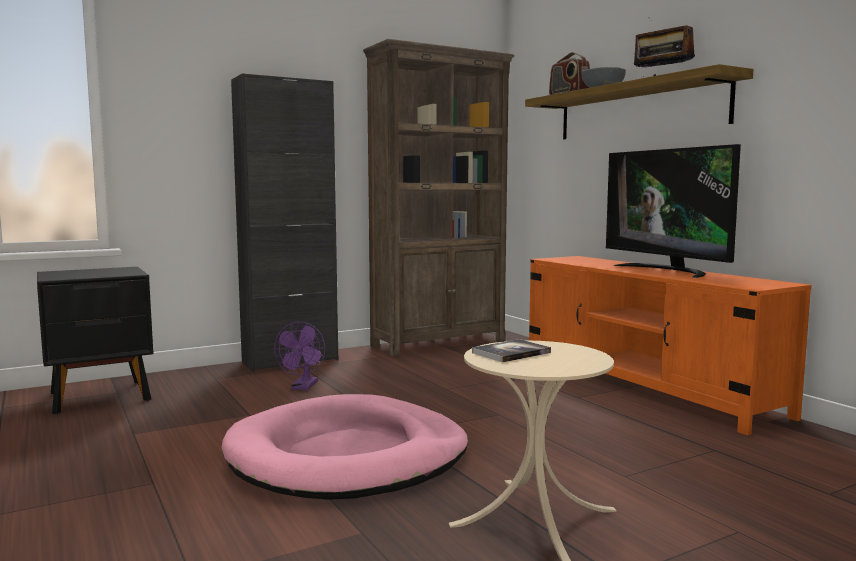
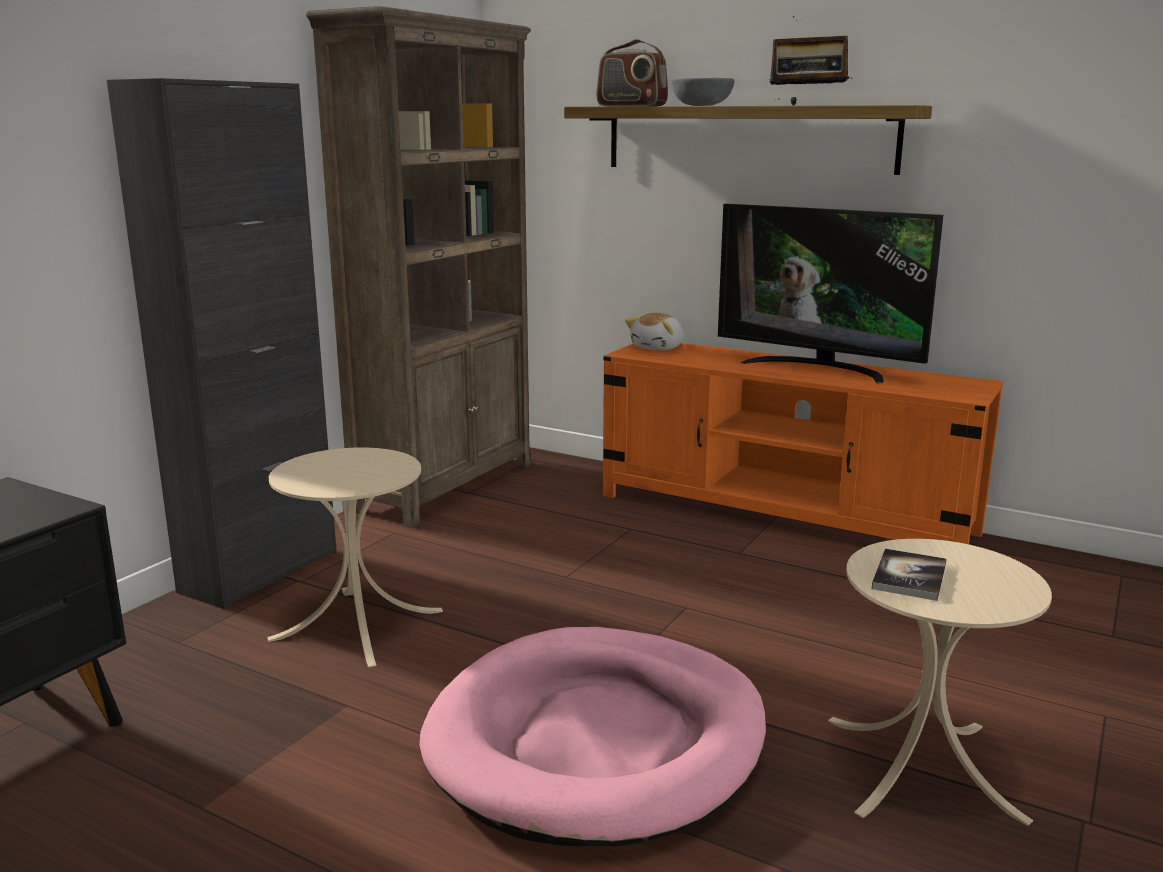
camera: 30 degrees left, 10 degrees up
(303, 387) = (357, 624): purple fan -> beige side table
(575, 258) = (659, 348): none -> plush toy

